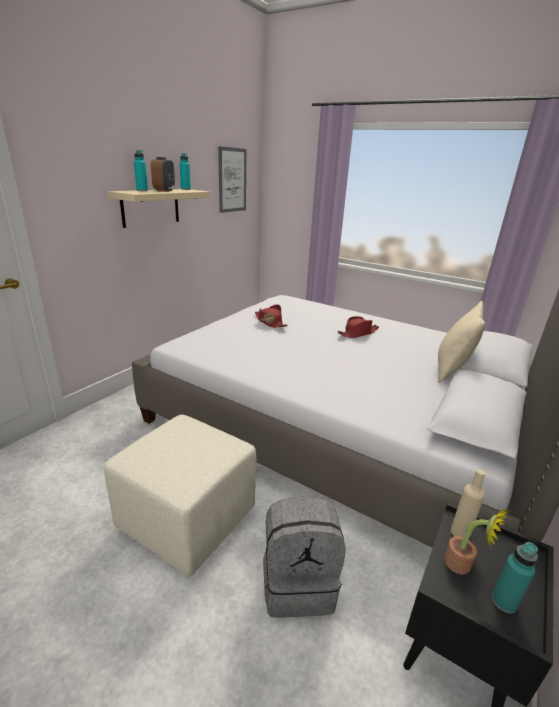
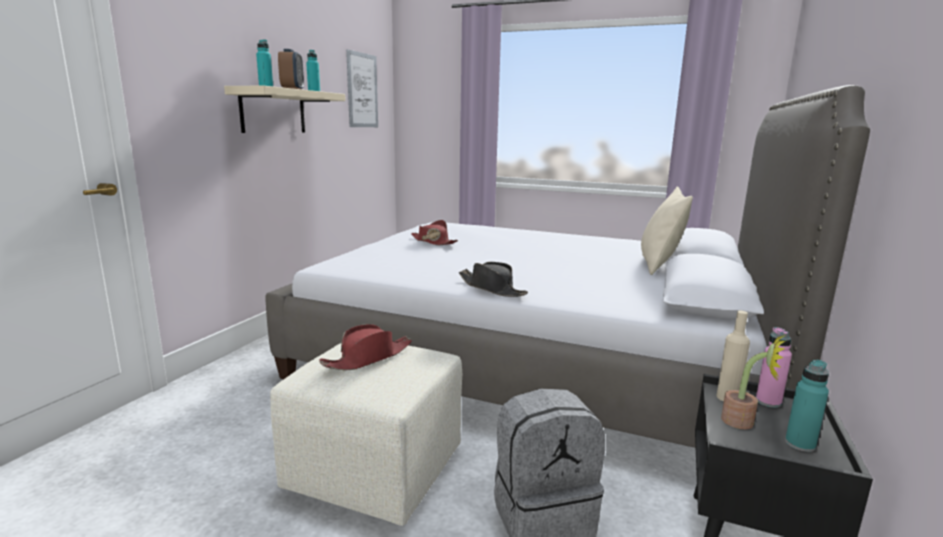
camera: 10 degrees left, 10 degrees down
(293, 387) = (492, 288): none -> black hat
(358, 333) = (541, 244): red hat -> red hat (368, 358)
(495, 543) = (768, 402): none -> pink bottle

